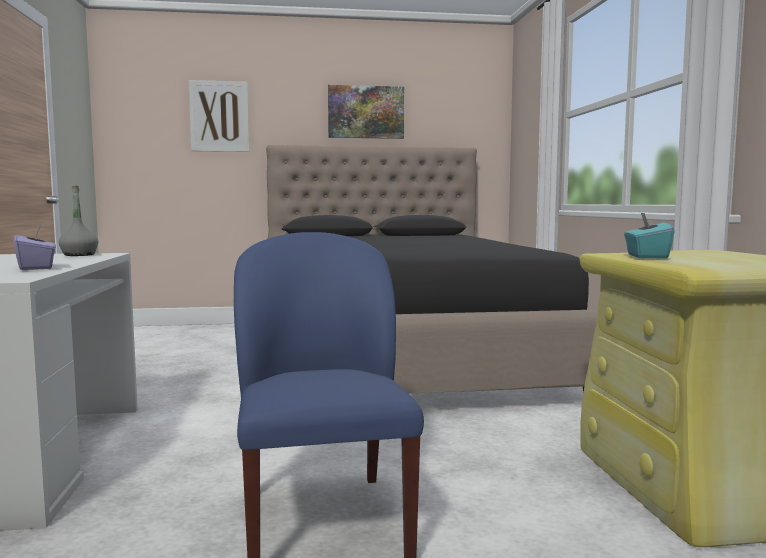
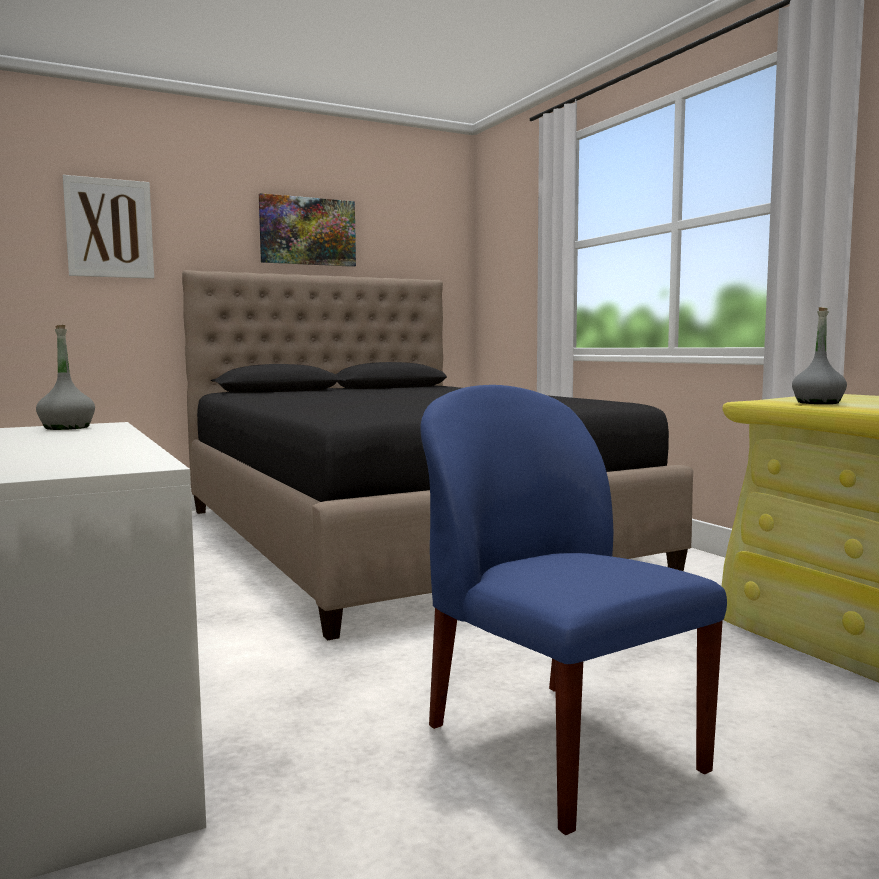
camera: 20 degrees left, 0 degrees up
(36, 268) = (97, 448): purple tissue box -> none
(646, 257) = (818, 403): turquoise tissue box -> grey bottle

